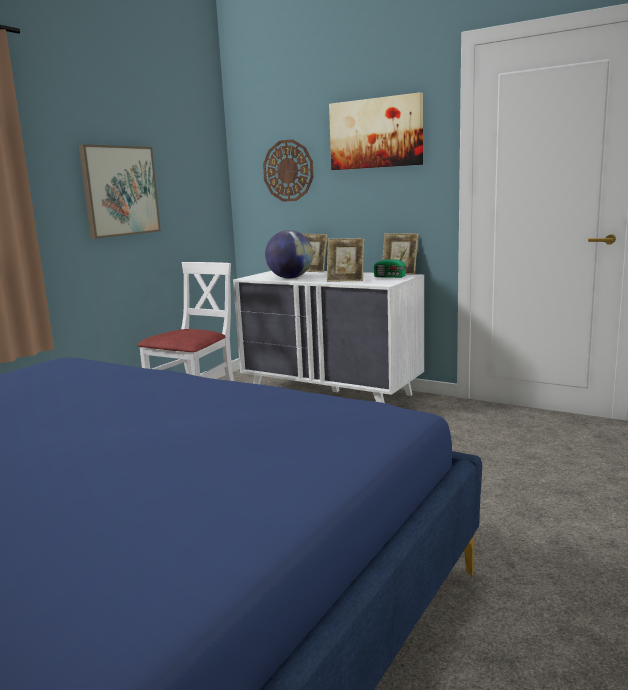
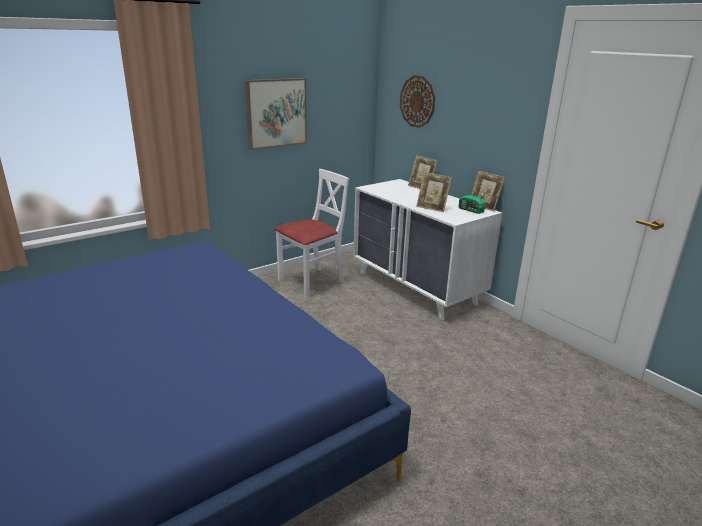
camera: 20 degrees right, 10 degrees up
(290, 278) = (396, 195): globe -> none
(376, 133) = (484, 84): picture -> none

